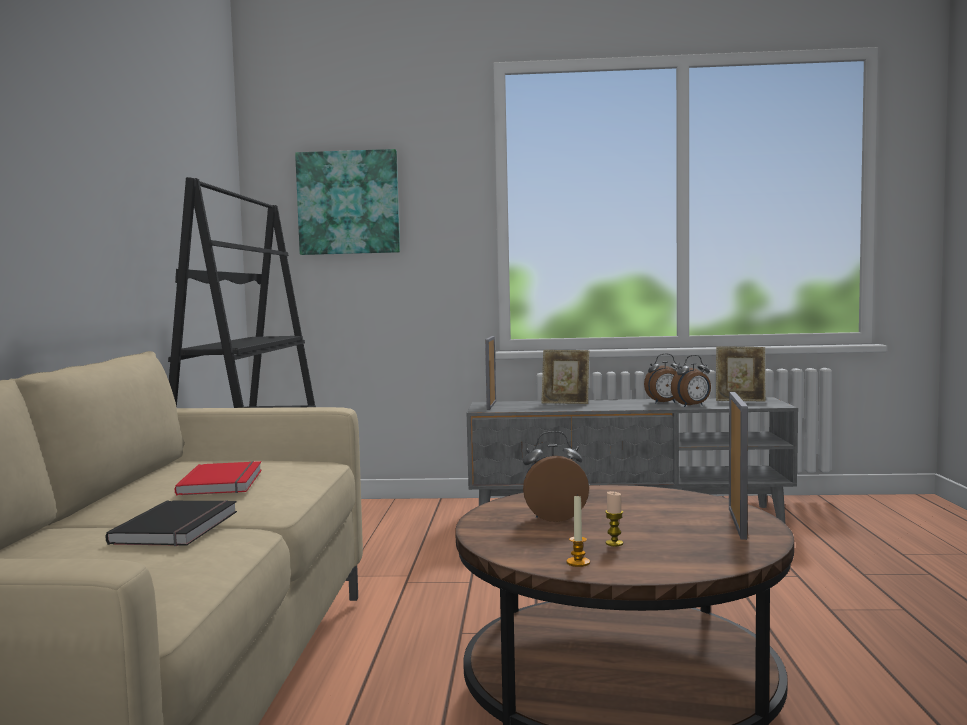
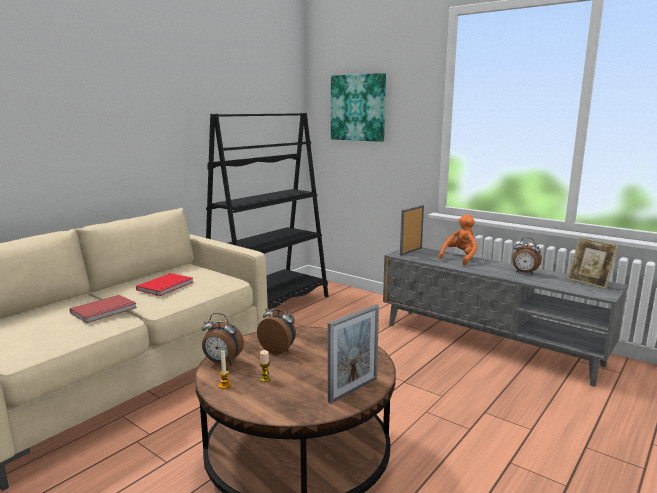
camera: 35 degrees right, 10 degrees up
(180, 527) = (105, 311): black book -> red book
(565, 402) = (460, 258): picture frame -> orange plush toy
(692, 406) = (536, 281): alarm clock -> alarm clock (222, 362)

